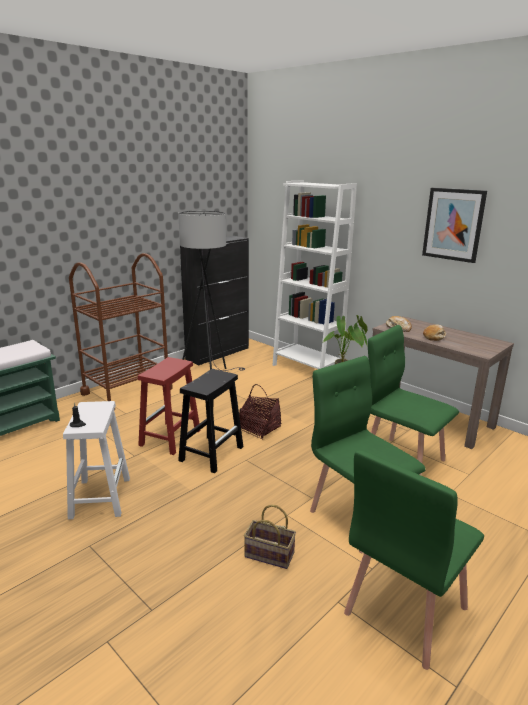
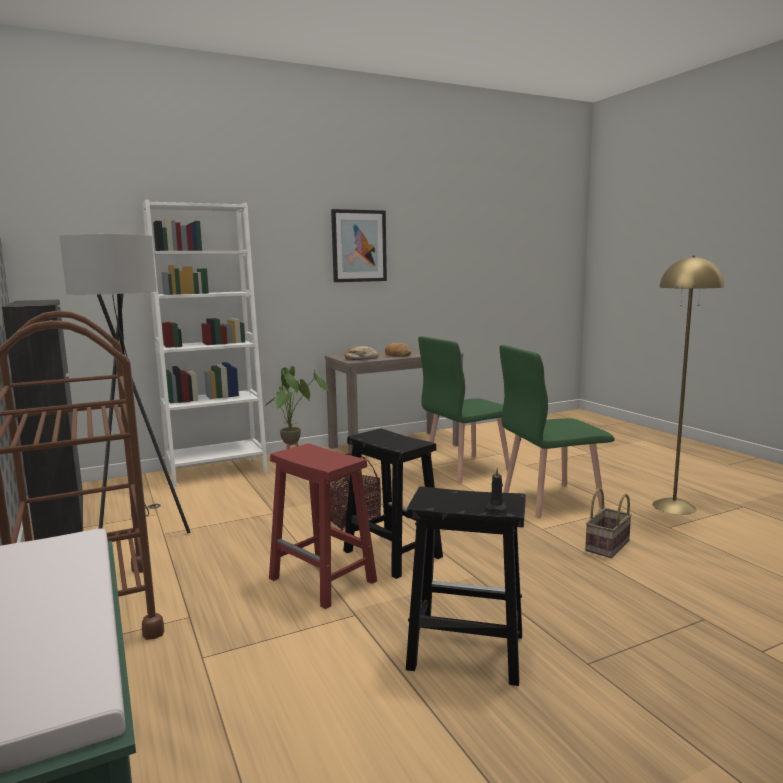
camera: 70 degrees left, 10 degrees down
(100, 497) = (464, 651): white stool -> black stool
(404, 610) = (674, 506): green chair -> yellow floor lamp

